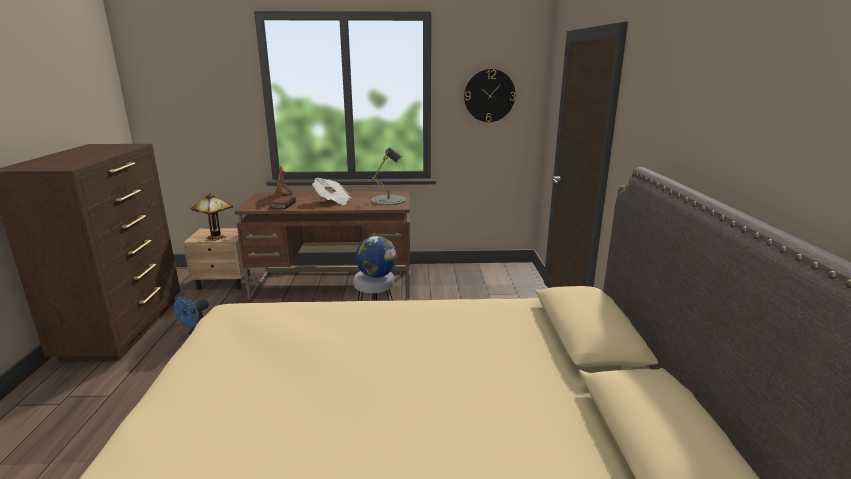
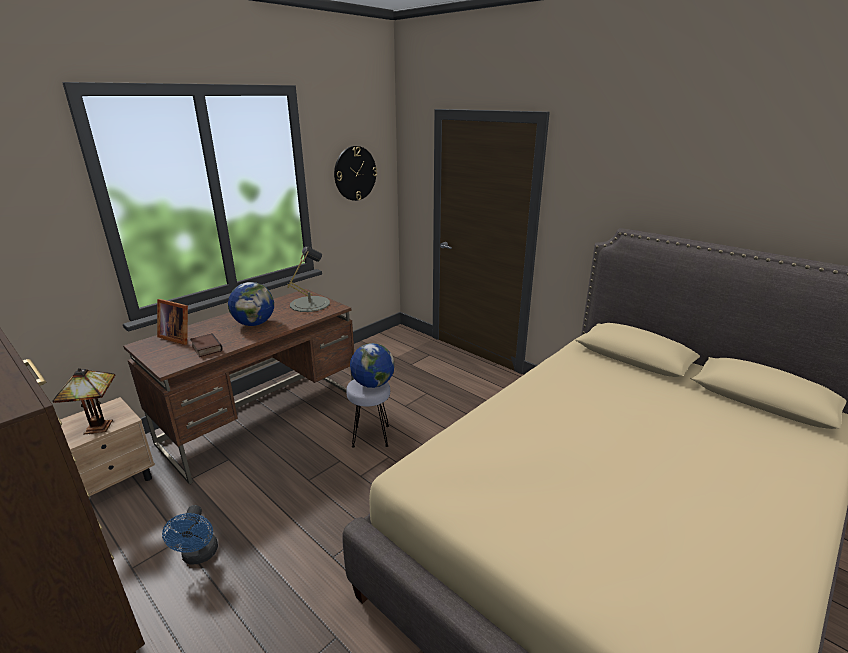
camera: 45 degrees left, 5 degrees up
(333, 201) = (254, 323): newspaper -> globe

